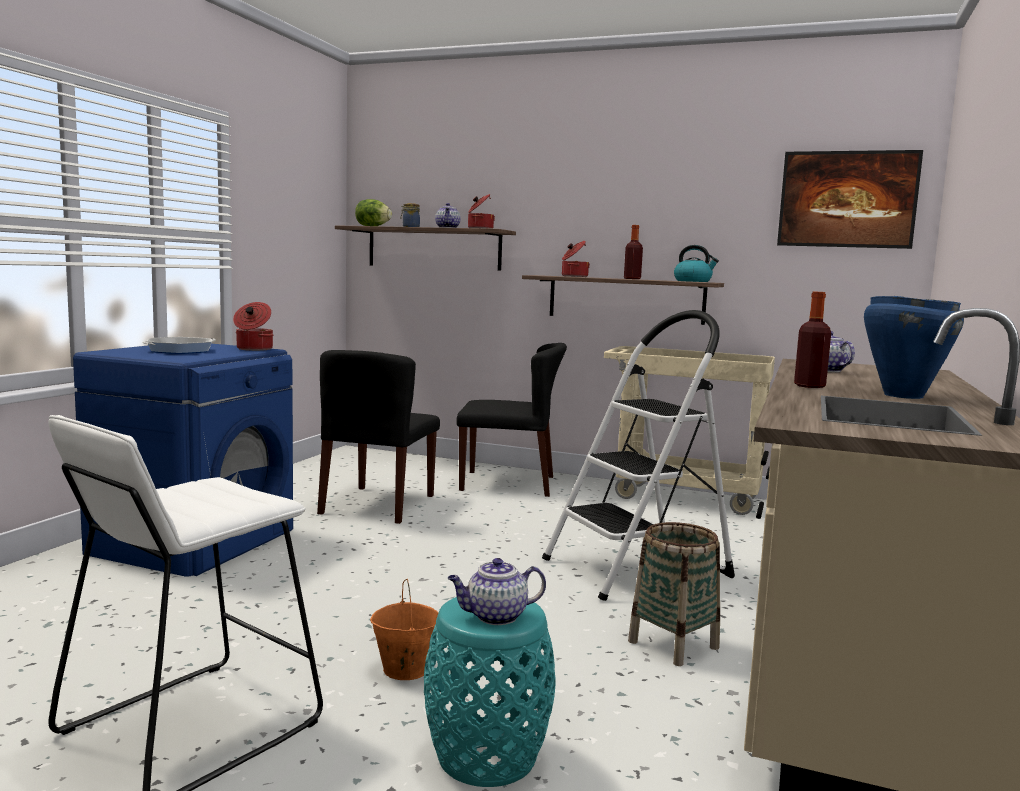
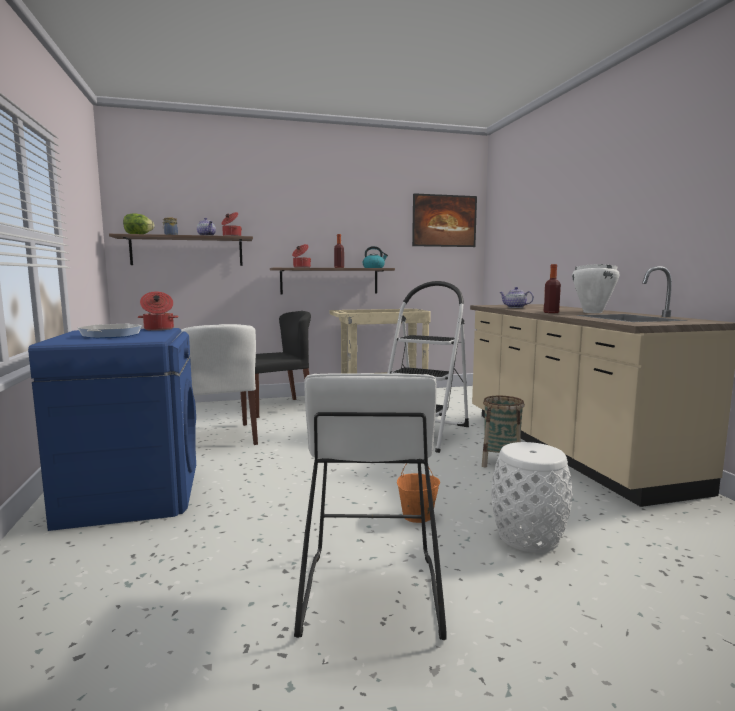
camera: 35 degrees left, 0 degrees up
(378, 505) = (221, 437): black chair -> white chair
(486, 757) = (528, 538): turquoise stool -> white stool
(495, 616) = (541, 453): teapot -> none
(902, 395) = (592, 312): blue cooking pot -> white cooking pot

